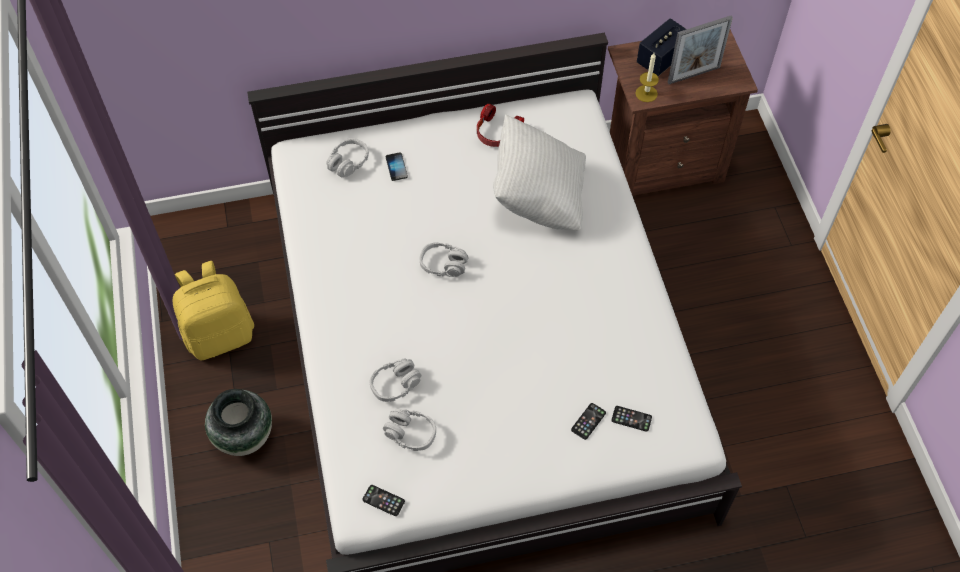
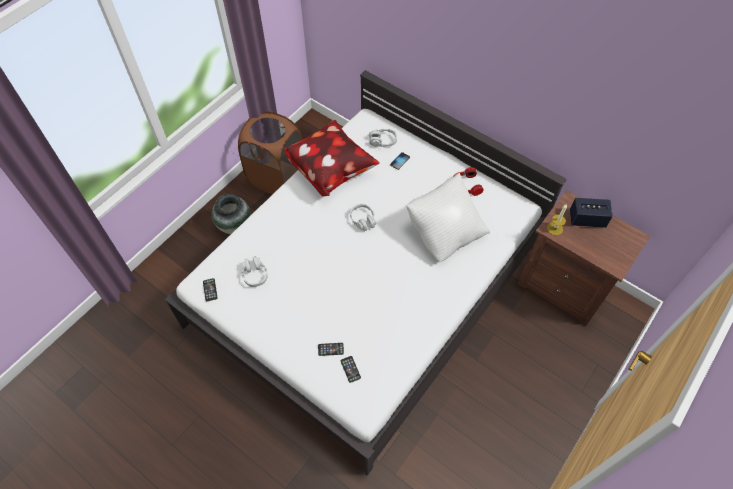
camera: 50 degrees right, 0 degrees up
(220, 334) = (277, 178): yellow backpack -> brown laundry basket
(334, 244) = (331, 170): none -> pillow
(395, 384) = (276, 249): grey headphones -> none
(693, 75) = (594, 242): picture frame -> none

